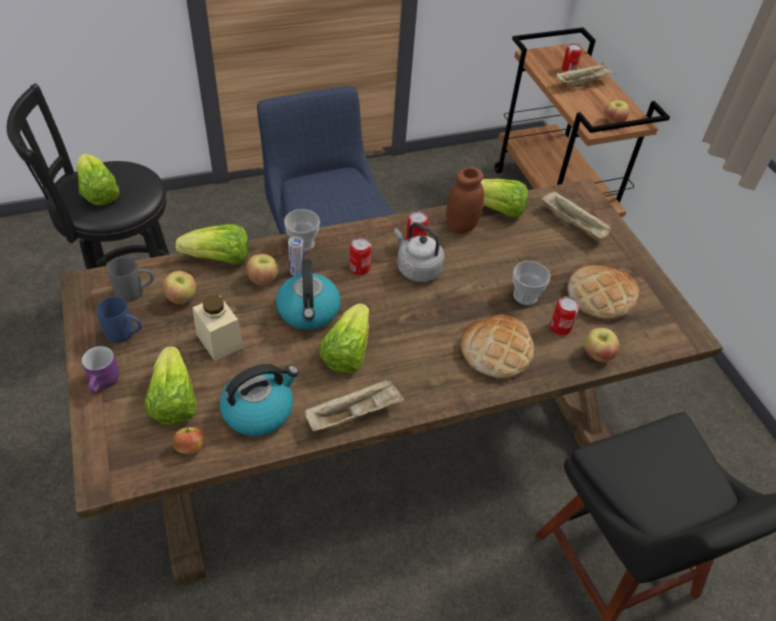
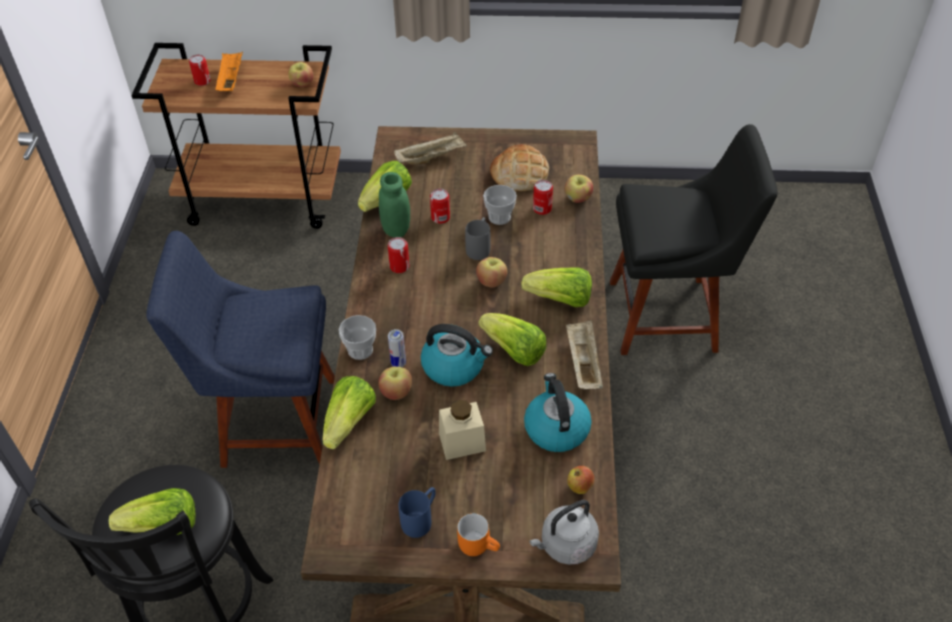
camera: 65 degrees left, 0 degrees up
(105, 382) = (479, 544): purple mug -> orange mug
(136, 291) = (363, 502): grey mug -> grey mug (479, 247)
(174, 400) = (521, 490): lettuce -> lettuce (560, 300)
(182, 298) = (391, 463): apple -> apple (491, 281)
(359, 268) = (415, 316): can -> can (440, 217)
(416, 268) = (435, 276): grey kettle -> grey kettle (565, 545)
(461, 226) = (396, 229): brown jar -> green jar
(496, 351) = (550, 255): bread -> none
(583, 83) = (230, 80): beige tray -> orange tray

